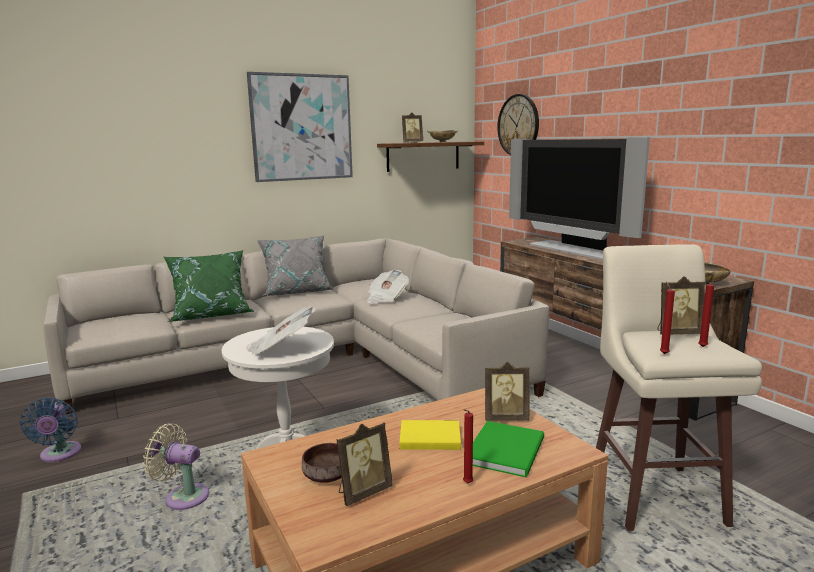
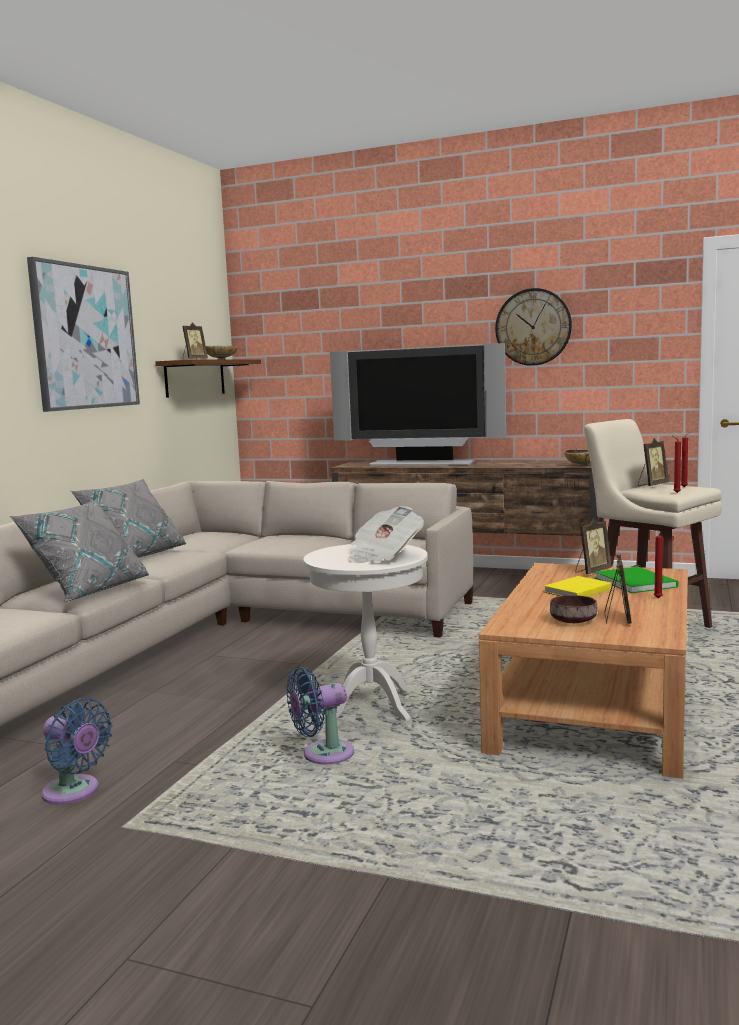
camera: 40 degrees left, 5 degrees down
(183, 496) = (323, 755): beige fan -> blue fan
(211, 315) = (89, 591): green pillow -> grey pillow
(386, 298) = (265, 541): newspaper -> none
(518, 125) = (308, 339): wall clock -> wall clock (533, 327)

